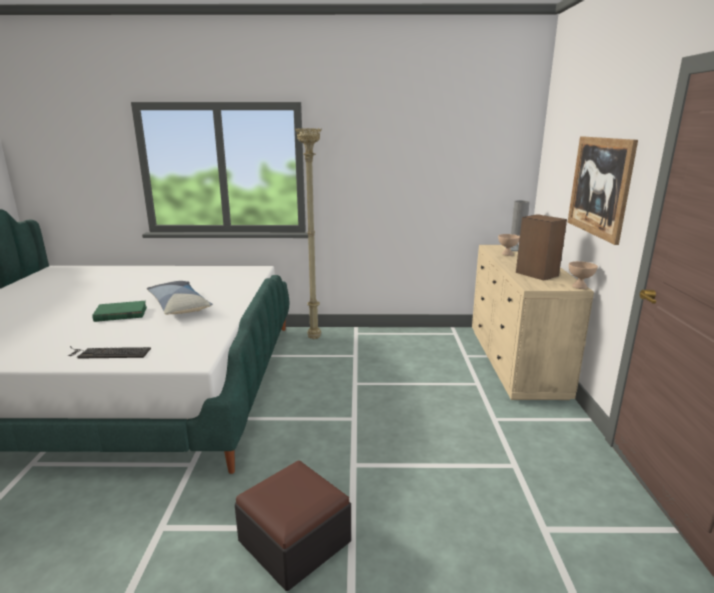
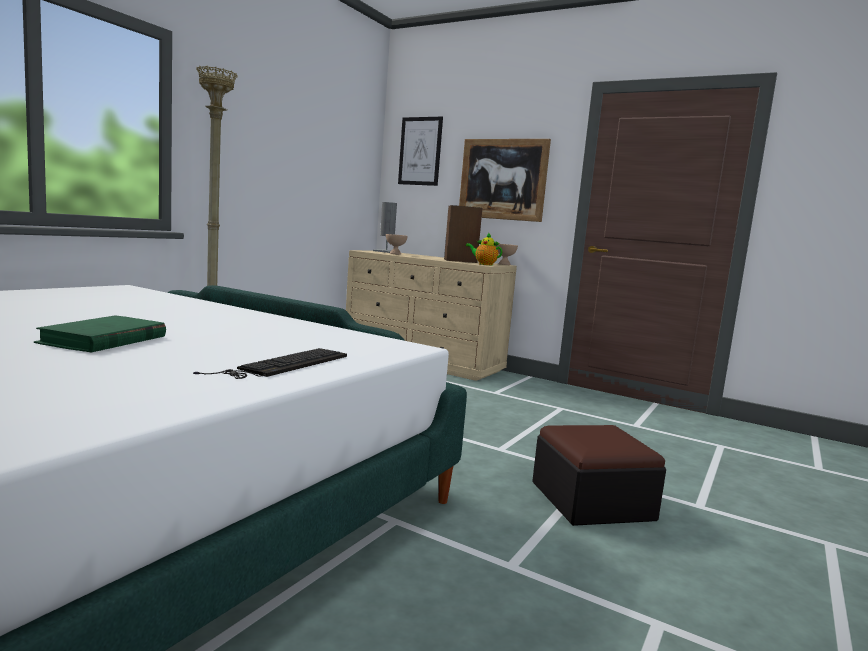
camera: 60 degrees left, 10 degrees down
(179, 306) = (169, 322): pillow -> none
(536, 285) = (484, 264): none -> teapot
(558, 147) = (420, 151): none -> picture

